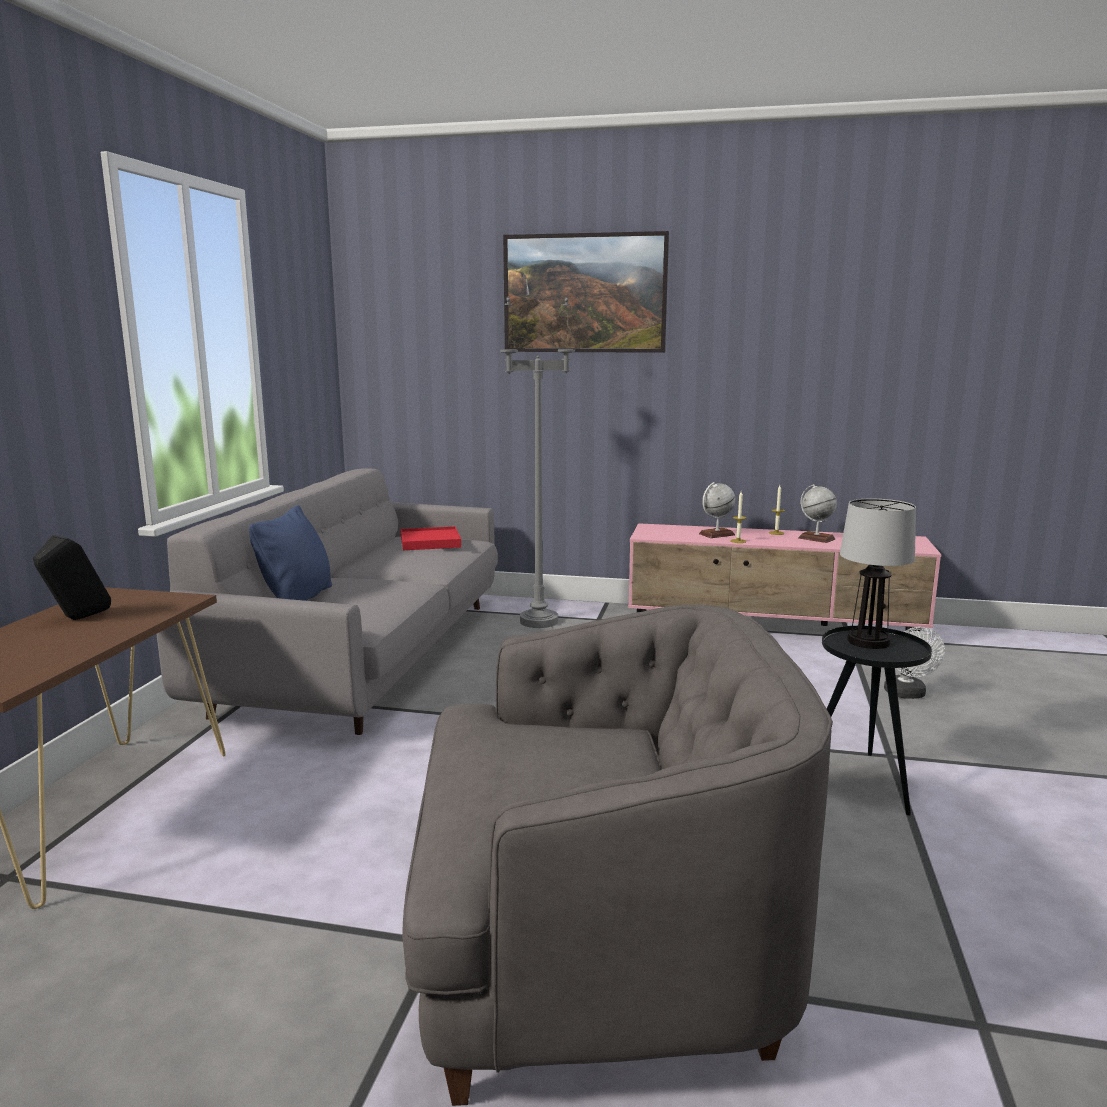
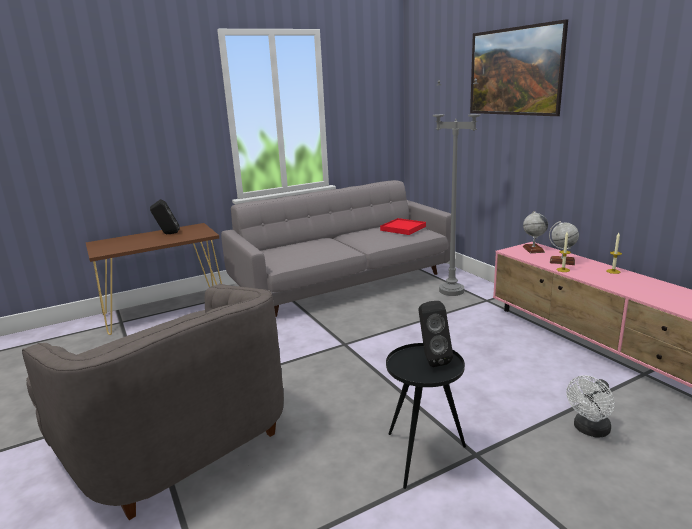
camera: 50 degrees right, 5 degrees up
(298, 599) = (288, 245): blue pillow -> none
(816, 538) = (634, 283): globe -> globe (533, 249)
(867, 641) = (431, 359): table lamp -> black speaker

